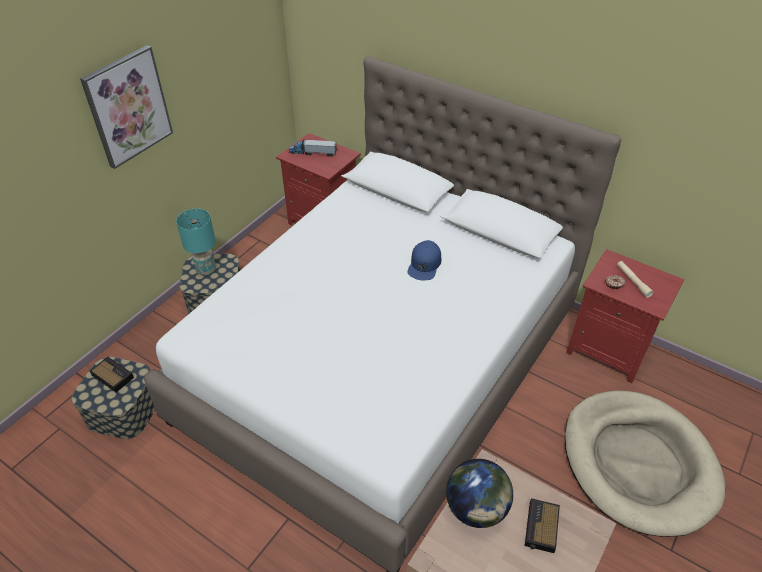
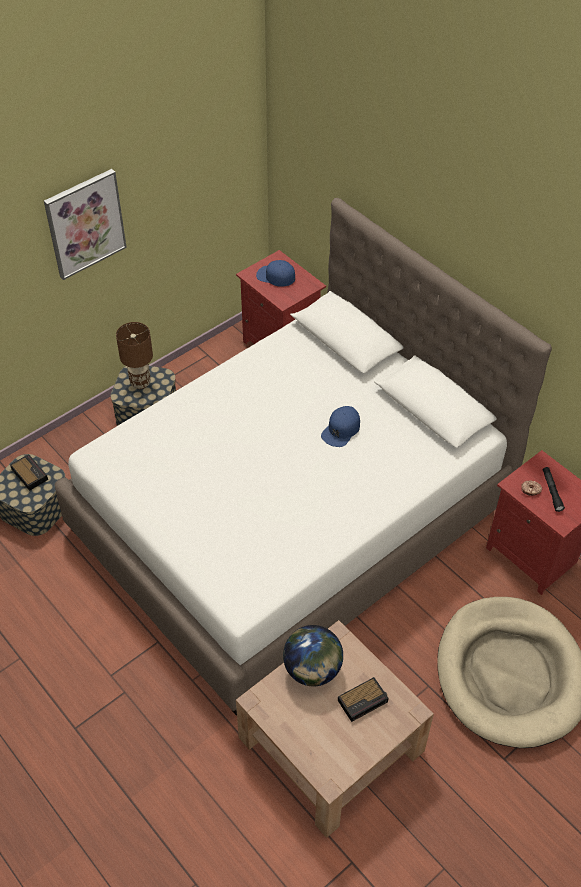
camera: 15 degrees right, 5 degrees up
(206, 270) = (141, 383): turquoise table lamp -> brown table lamp
(313, 153) = (275, 276): toy truck -> blue cap
(541, 528) = (363, 700): alarm clock -> alarm clock turned 150 degrees counterclockwise
(633, 281) = (551, 491): beige flashlight -> black flashlight

